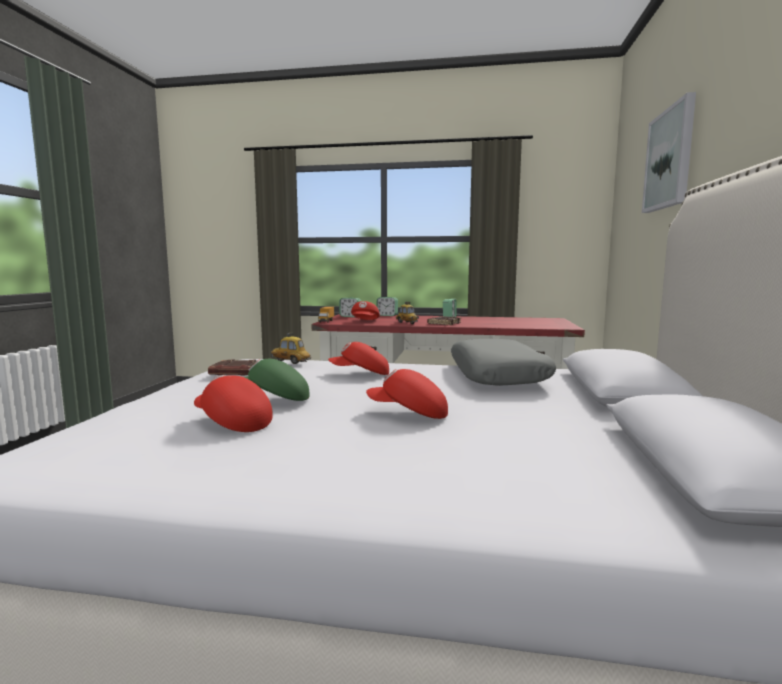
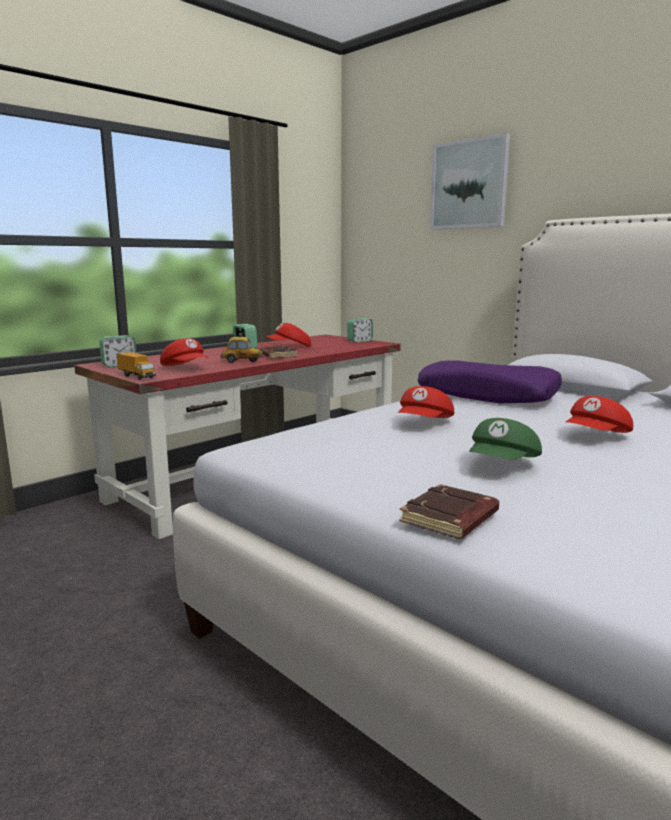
camera: 55 degrees left, 5 degrees up
(232, 423) = (584, 492): red cap -> red cap (290, 347)
(236, 372) = (345, 461): brown book -> brown book (450, 519)
(290, 362) = (314, 434): toy car -> none
(387, 315) = (155, 356): alarm clock -> alarm clock (359, 341)
(498, 375) = (487, 395): grey pillow -> purple pillow

